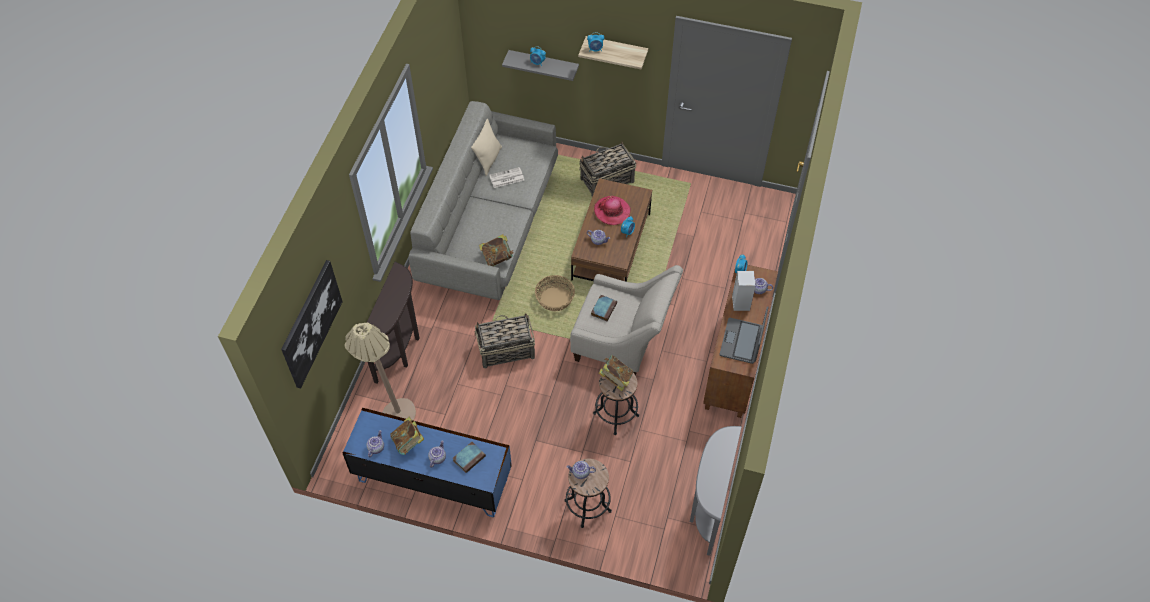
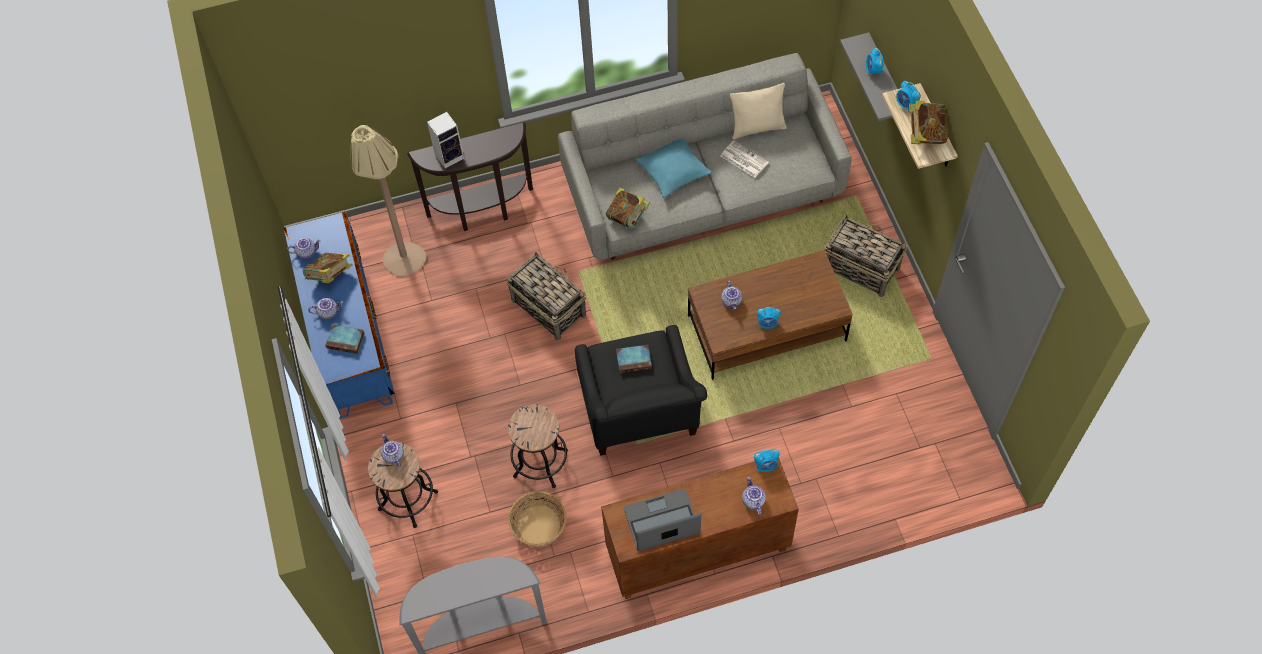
camera: 60 degrees right, 5 degrees up
(311, 323) = (334, 87): picture -> none
(483, 216) = (673, 171): none -> turquoise pillow
(555, 299) = (649, 314): basket -> basket (538, 525)
(612, 211) = (785, 291): hat -> none
(615, 379) = (536, 422): book -> book (925, 133)
(623, 343) = (640, 417): beige armchair -> black armchair
(740, 302) = (718, 490): speaker -> speaker (450, 155)

